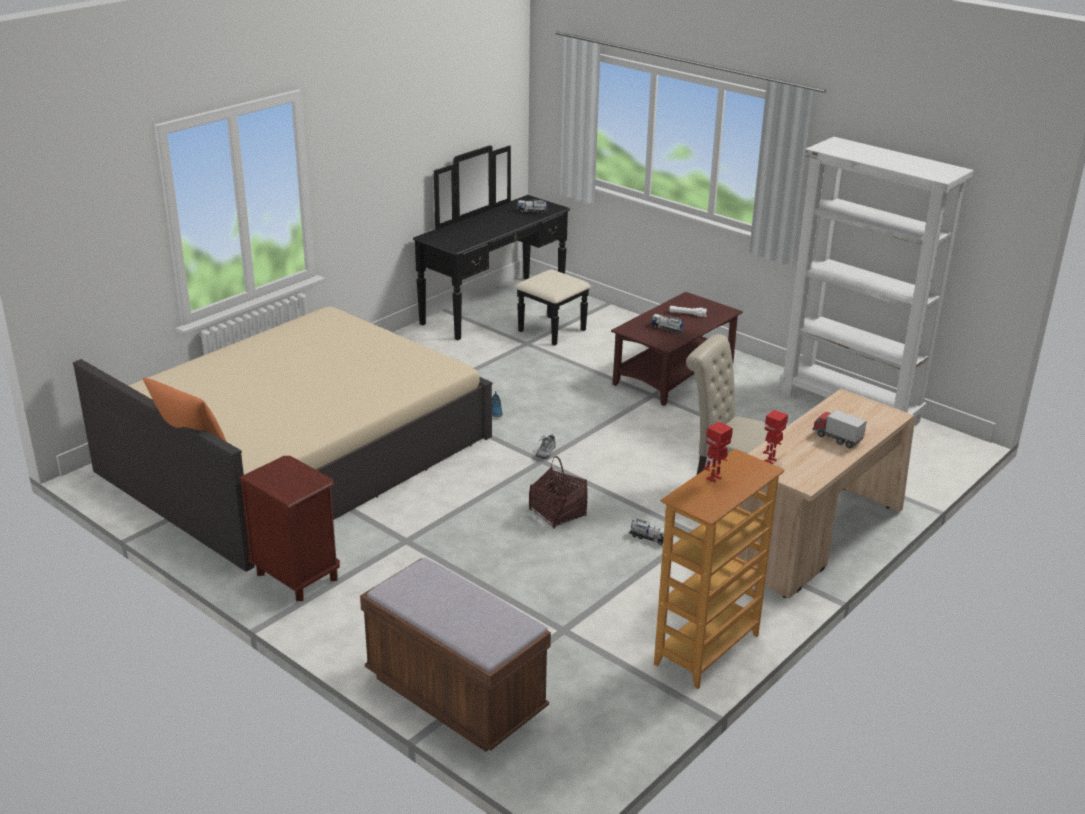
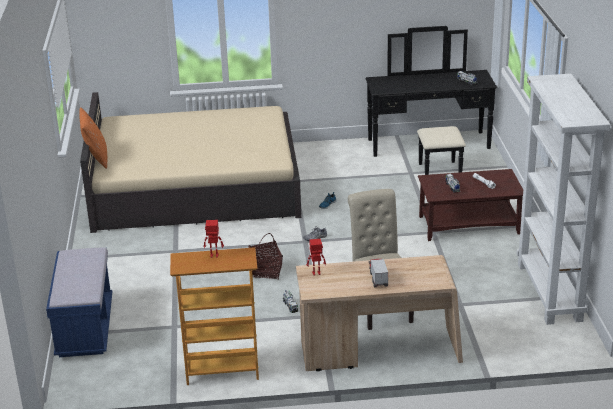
camera: 45 degrees right, 0 degrees up
(296, 576) = (106, 245): brown nightstand -> none
(455, 695) = (85, 328): brown bench -> blue bench

